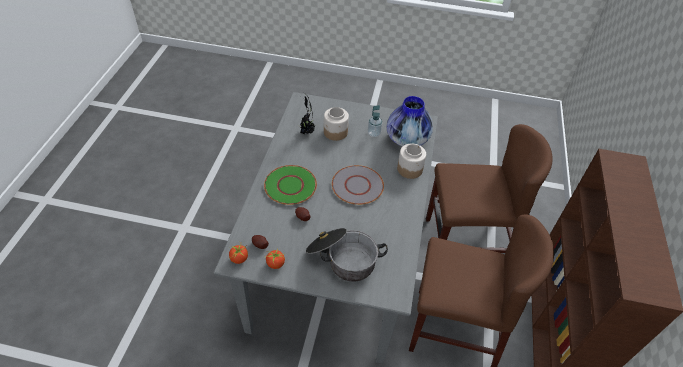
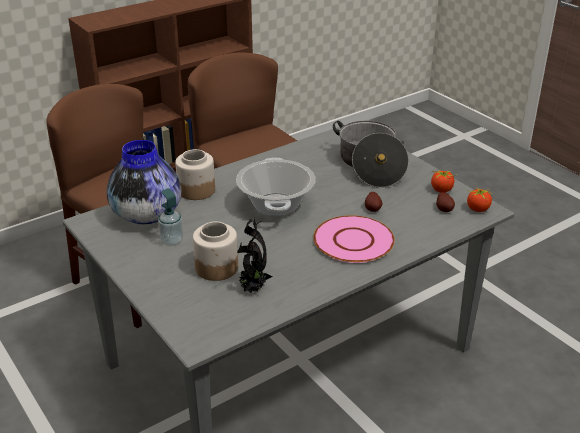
camera: 135 degrees left, 15 degrees down
(290, 186) = (354, 240): green plate -> pink plate
(357, 186) = (276, 205): grey plate -> cooking pot

